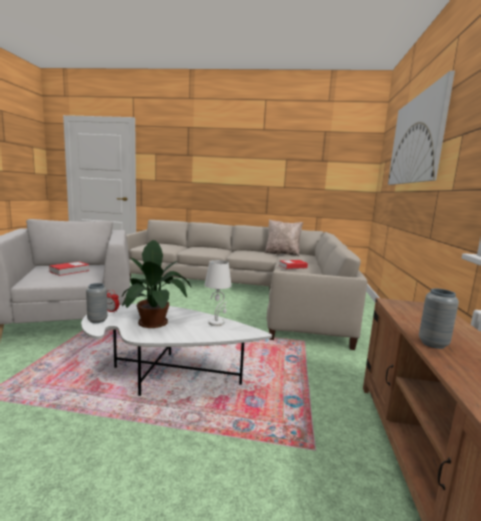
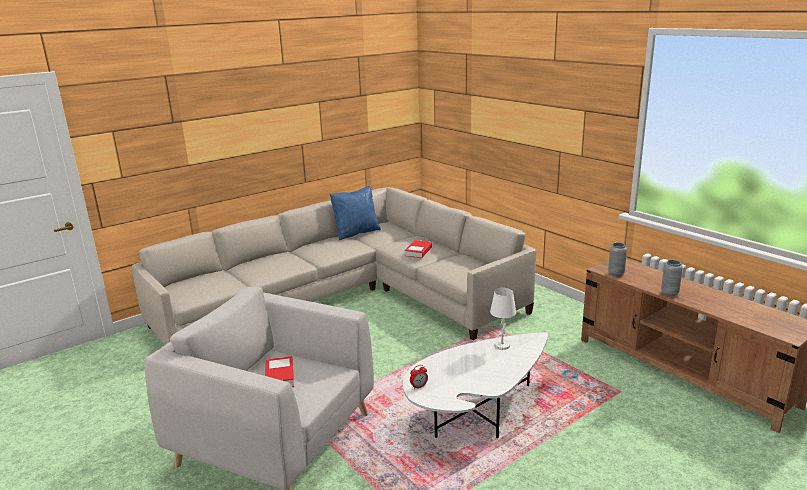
camera: 45 degrees left, 10 degrees up
(97, 320) = (436, 399): grey vase -> grey vase (616, 273)
(154, 321) = (469, 371): potted plant -> none
(282, 253) = (356, 233): beige pillow -> blue pillow
(416, 139) = (507, 89): picture -> none

